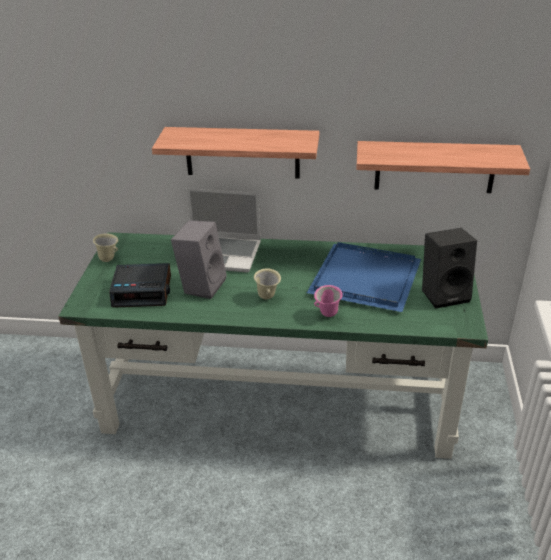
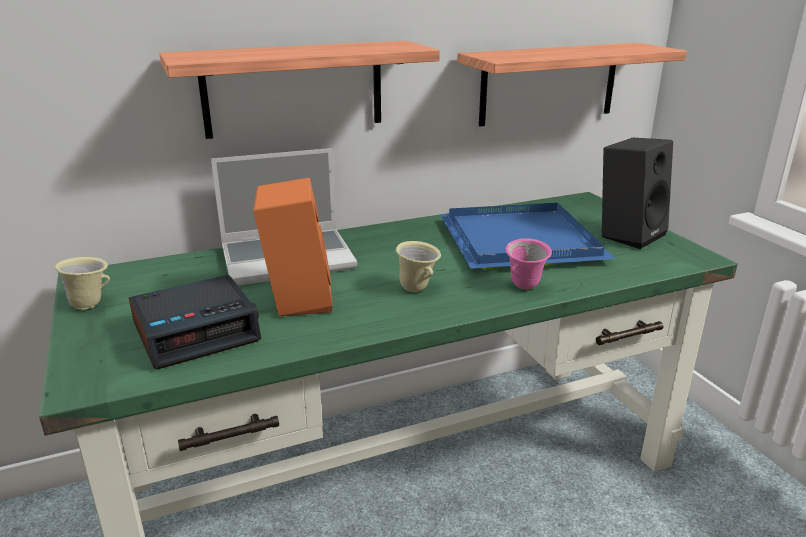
camera: 30 degrees left, 10 degrees down
(202, 285) = (296, 299): grey speaker -> orange speaker

